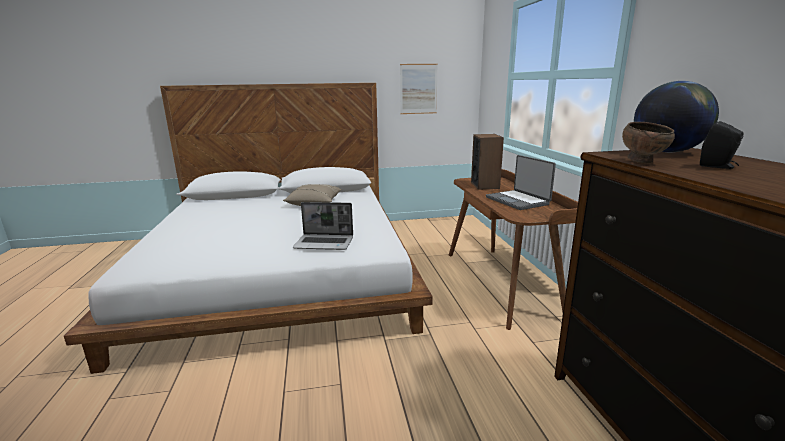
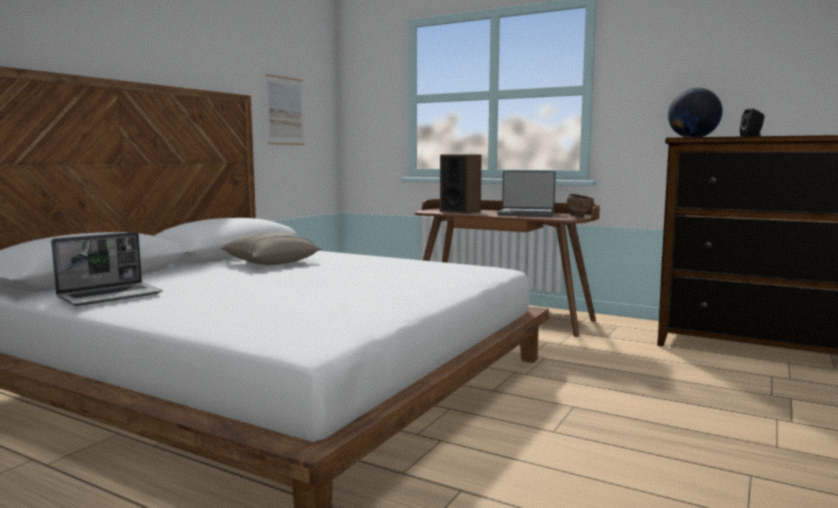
camera: 50 degrees left, 10 degrees down
(325, 243) = (432, 276): laptop -> laptop (111, 296)
(643, 162) = (721, 136): brown bowl -> brown bowl (579, 217)

